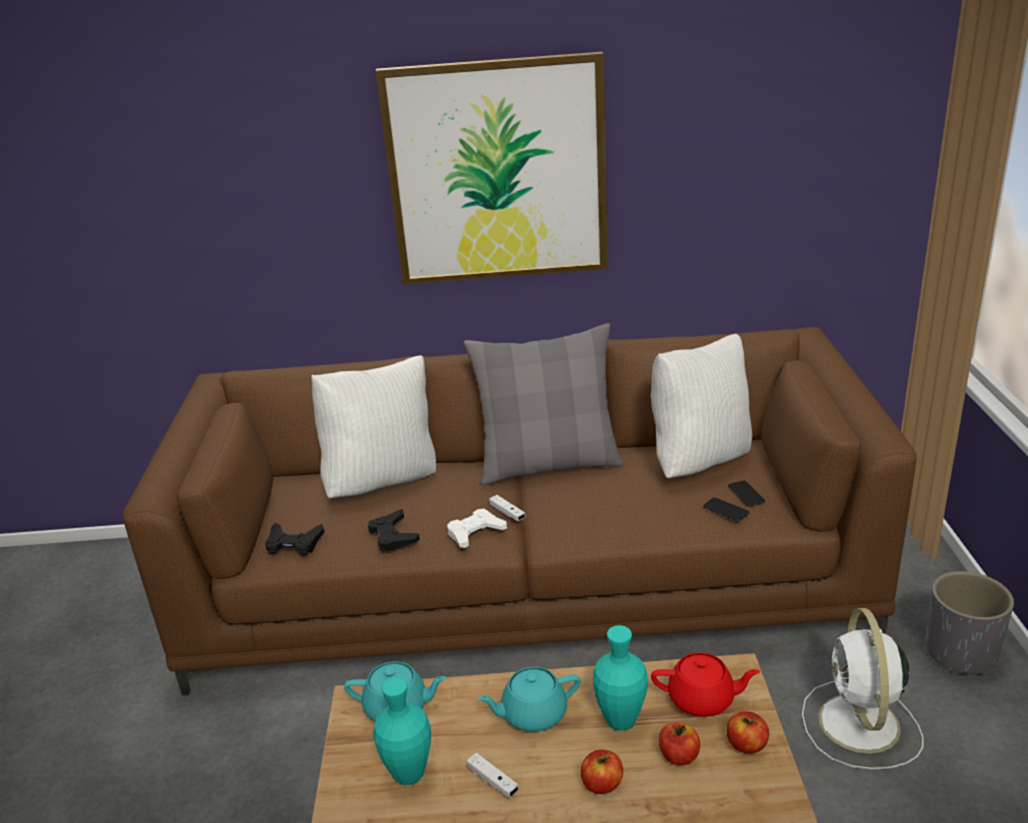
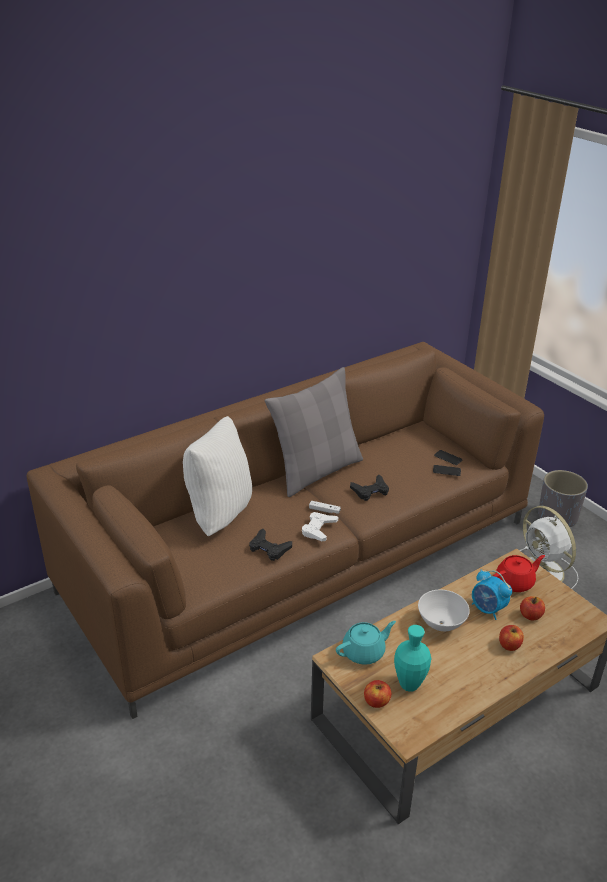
camera: 35 degrees left, 5 degrees up
(293, 544) = (206, 576): black game controller -> black game controller (370, 491)
(492, 781) = (456, 668): white game controller -> none
(497, 172) = (245, 272): picture -> none
(532, 714) = (441, 624): turquoise teapot -> white bowl
(620, 721) = (487, 609): turquoise vase -> alarm clock
(699, 461) = (403, 444): white pillow -> none
(746, 744) = (554, 597): apple -> apple (376, 701)

